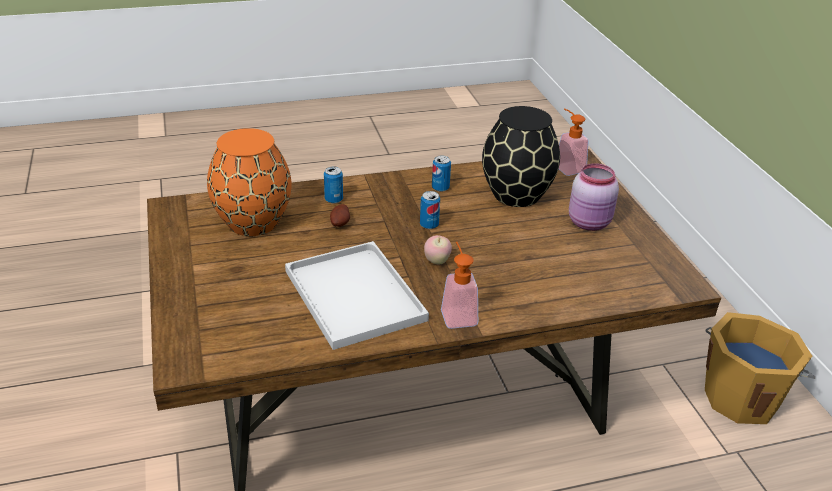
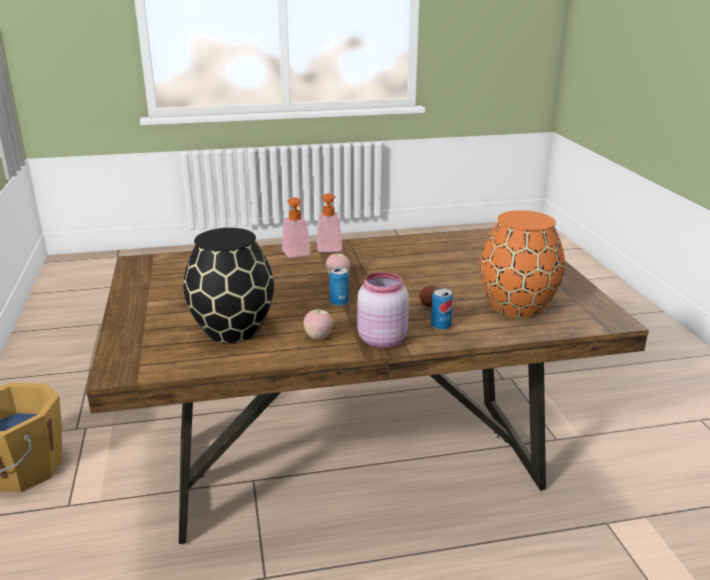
camera: 175 degrees left, 10 degrees down
(357, 296) = (405, 259): white tray -> none
(440, 188) = (318, 337): can -> apple
(566, 166) = (143, 363): soap dispenser -> soap dispenser (298, 255)
(590, 223) = (174, 303): pink jar -> pink jar (381, 339)

